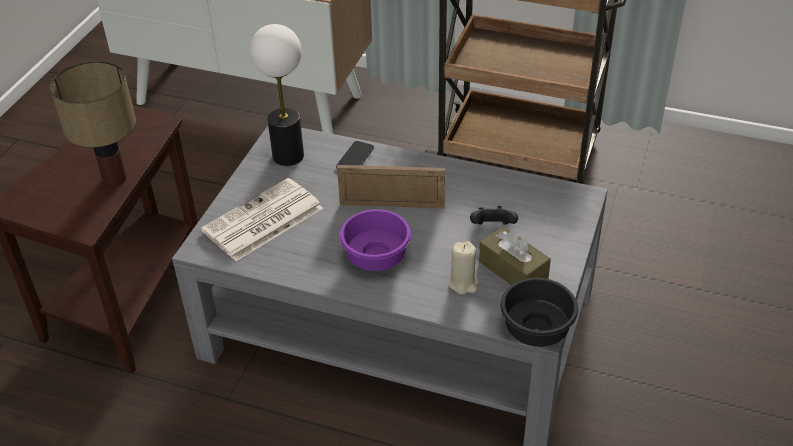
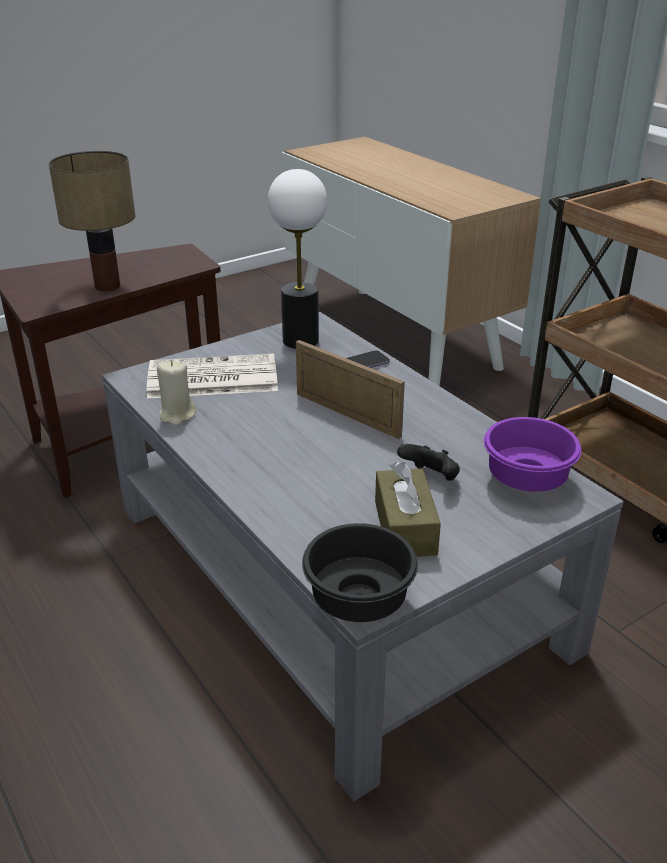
camera: 35 degrees right, 10 degrees down
(375, 256) = (274, 448): purple bowl -> purple bowl (526, 477)
(463, 283) = (333, 513): beige candle -> beige candle (177, 415)

